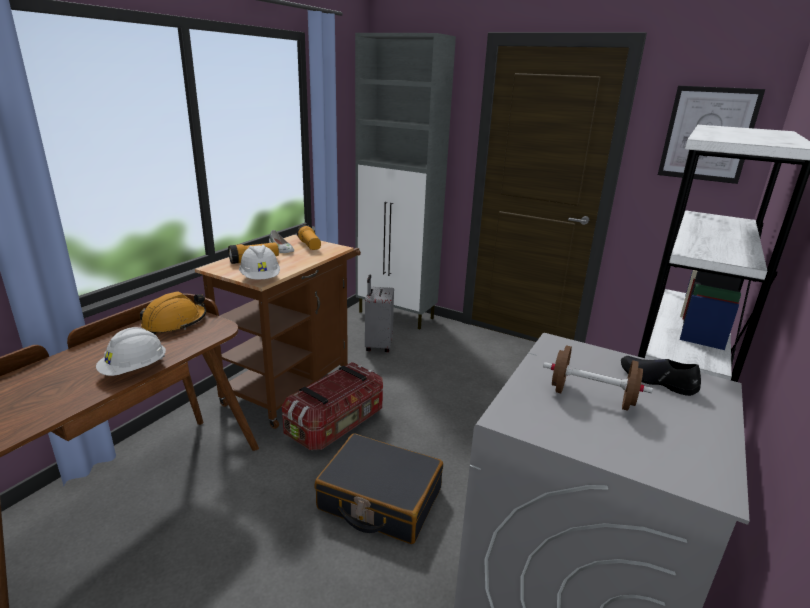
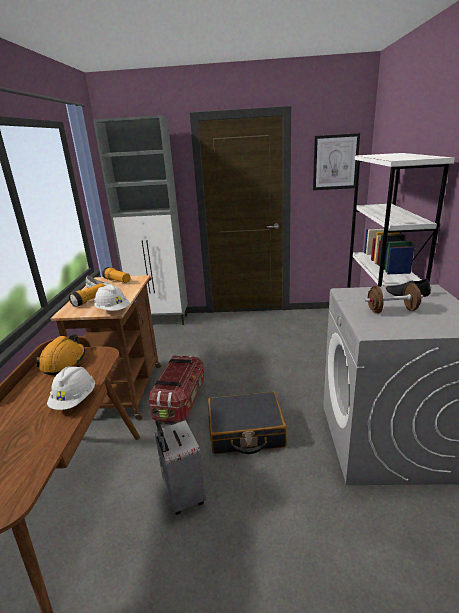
camera: 25 degrees left, 0 degrees up
(377, 345) = (165, 343): grey suitcase -> grey suitcase (182, 495)

